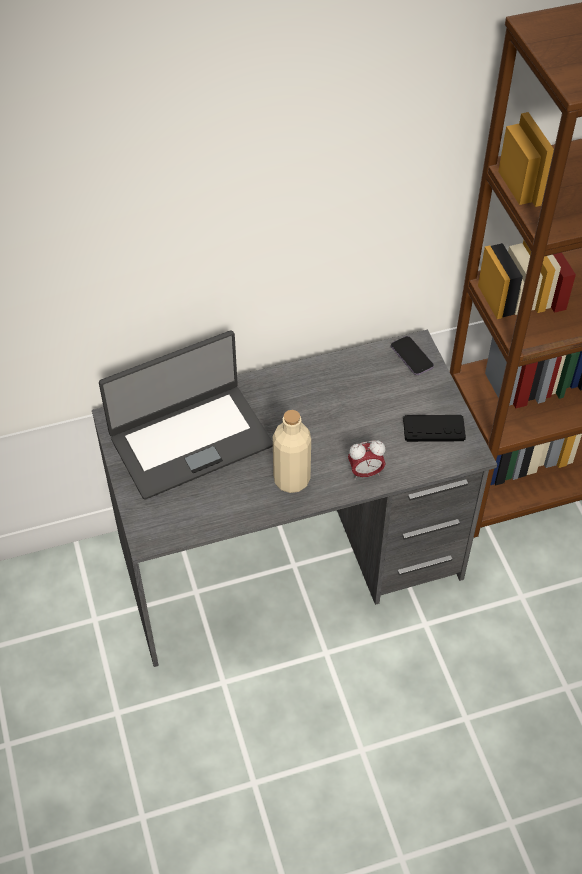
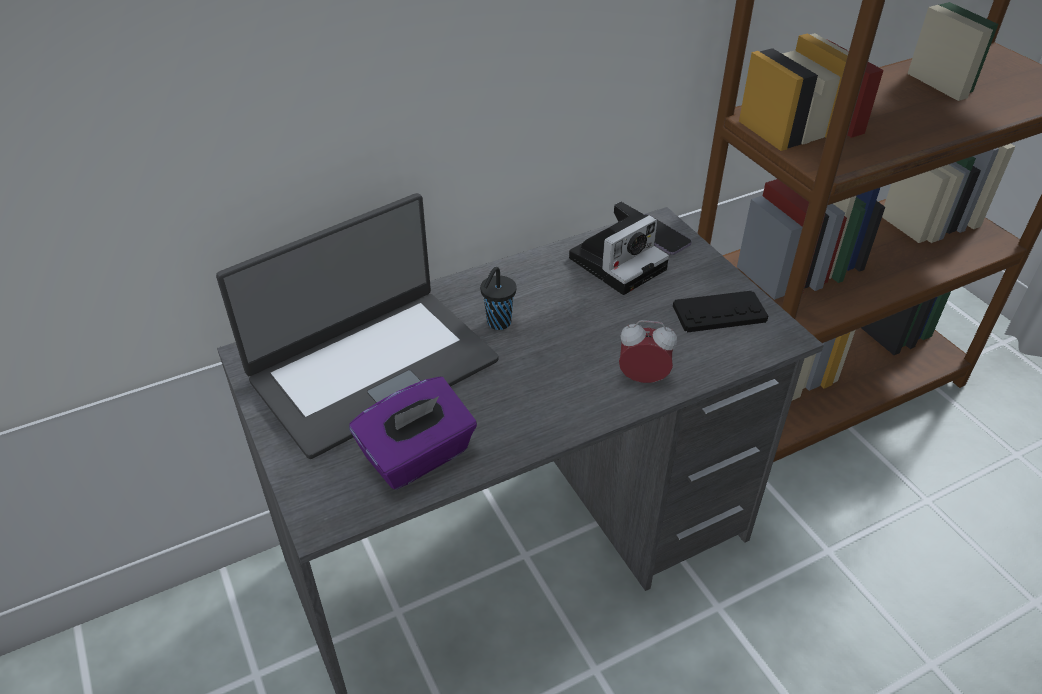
camera: 10 degrees left, 10 degrees down
(210, 507) = (418, 456): none -> purple tissue box
(279, 416) = (498, 323): none -> black cup
(291, 479) = (536, 401): beige bottle -> none
(365, 472) = (643, 378): alarm clock -> alarm clock turned 150 degrees counterclockwise
(376, 375) = (619, 261): none -> camera

